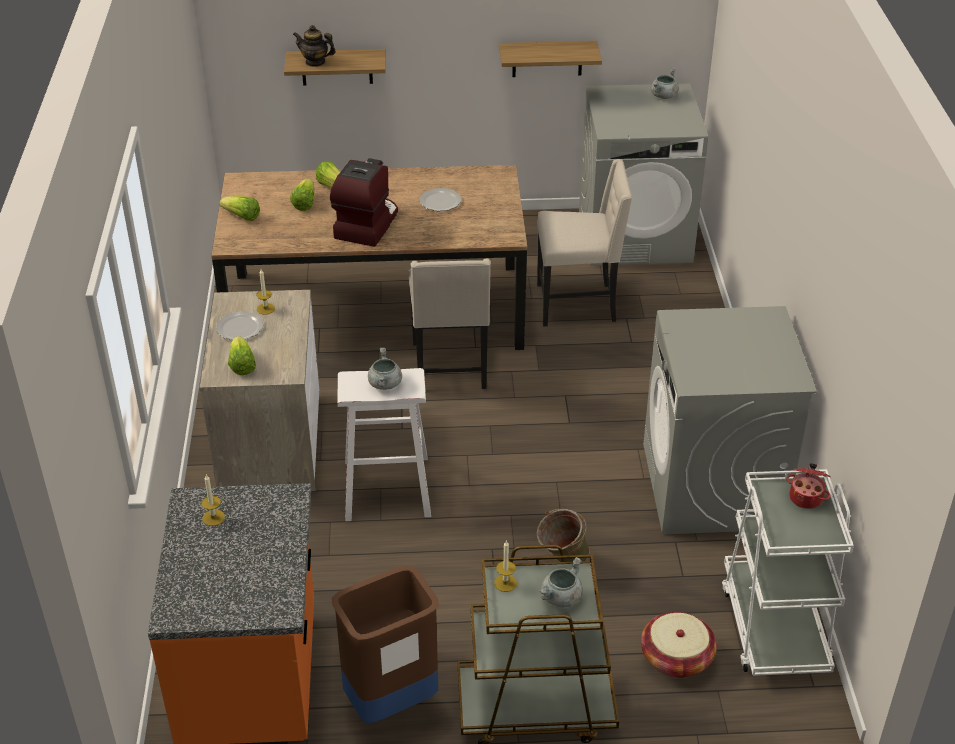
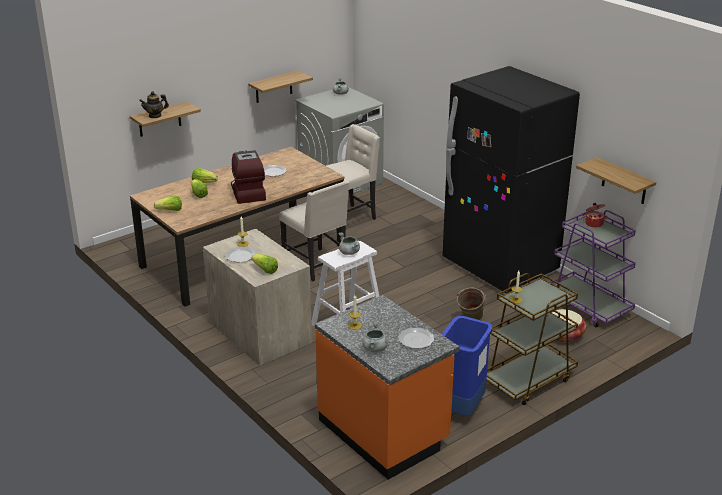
camera: 35 degrees left, 10 degrees down
(259, 584) = (416, 340): none -> plate
(391, 702) = (461, 408): brown trash can -> blue trash can
(561, 598) = (546, 295): grey cooking pot -> grey cooking pot (375, 349)
(712, 487) = (500, 266): grey washing machine -> black fridge
(774, 627) = (588, 306): white cart -> purple cart
(866, 451) = (624, 181): none -> shelf

